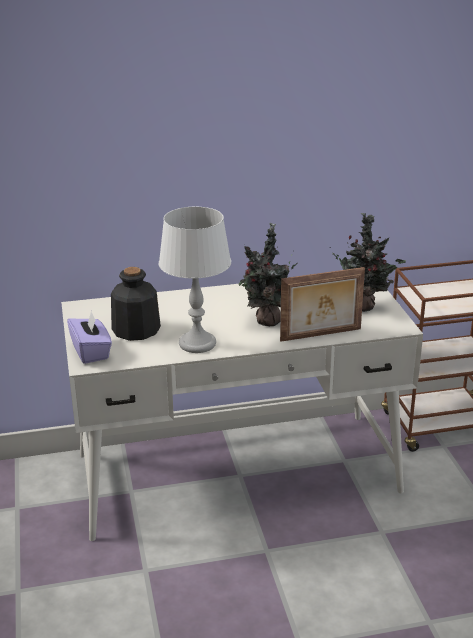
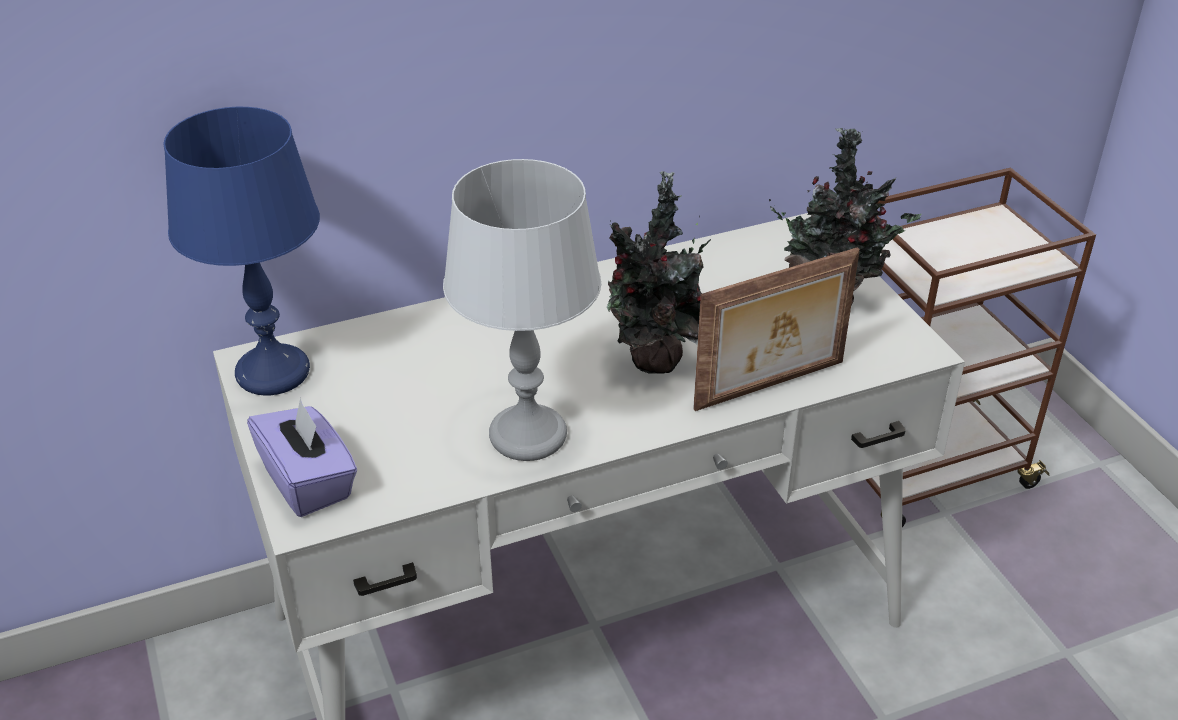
camera: 10 degrees left, 10 degrees up
(87, 311) = (274, 372): none -> blue table lamp
(135, 329) = (388, 410): bottle -> none

